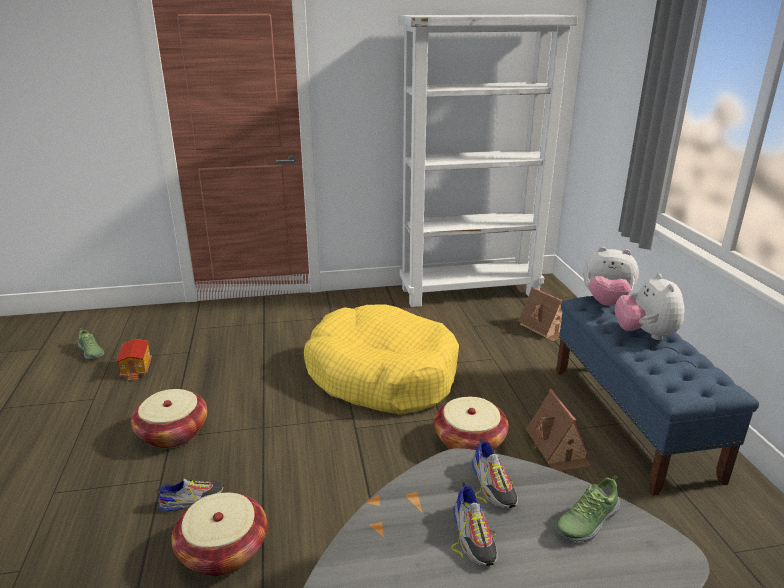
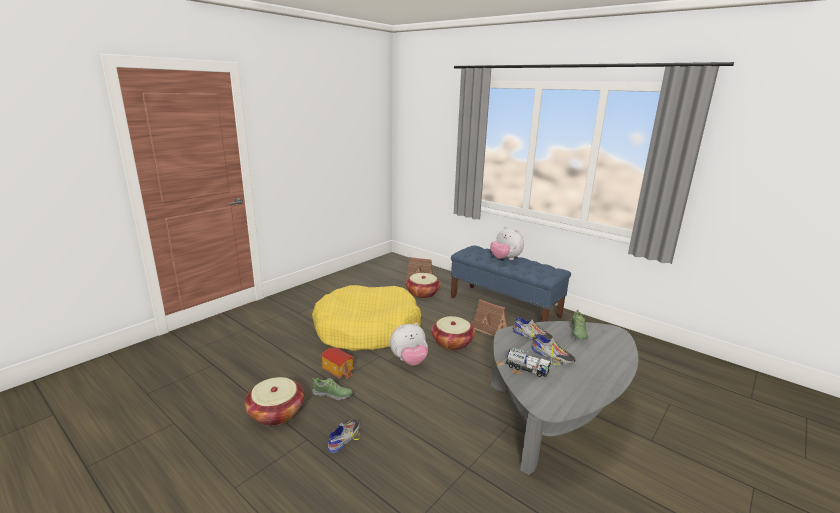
camera: 40 degrees left, 5 degrees down
(91, 352) = (118, 396): shoe -> shoe (332, 394)
(137, 369) = (184, 390): toy house -> toy house (338, 370)
(223, 551) = (399, 449): basket -> basket (422, 293)
(397, 533) = (526, 369): none -> toy truck
(470, 291) = (360, 272): white bookcase -> none
(606, 302) = (472, 250): plush toy -> plush toy (409, 361)

